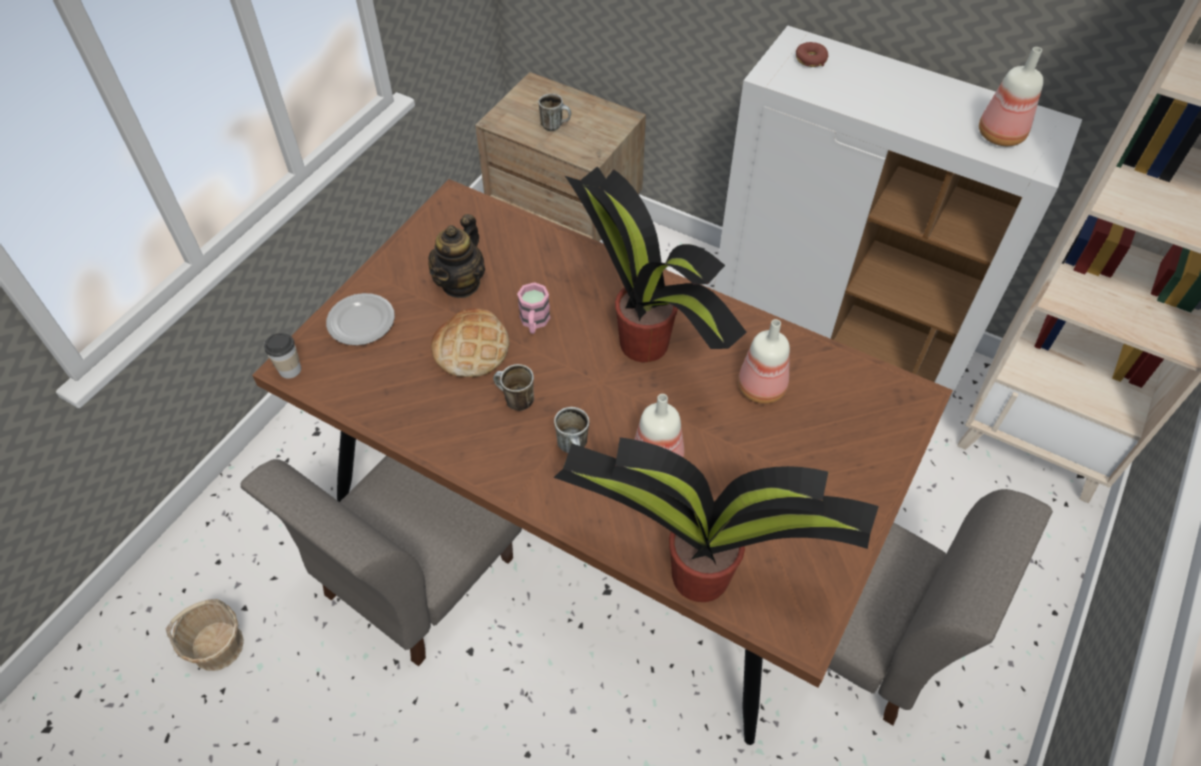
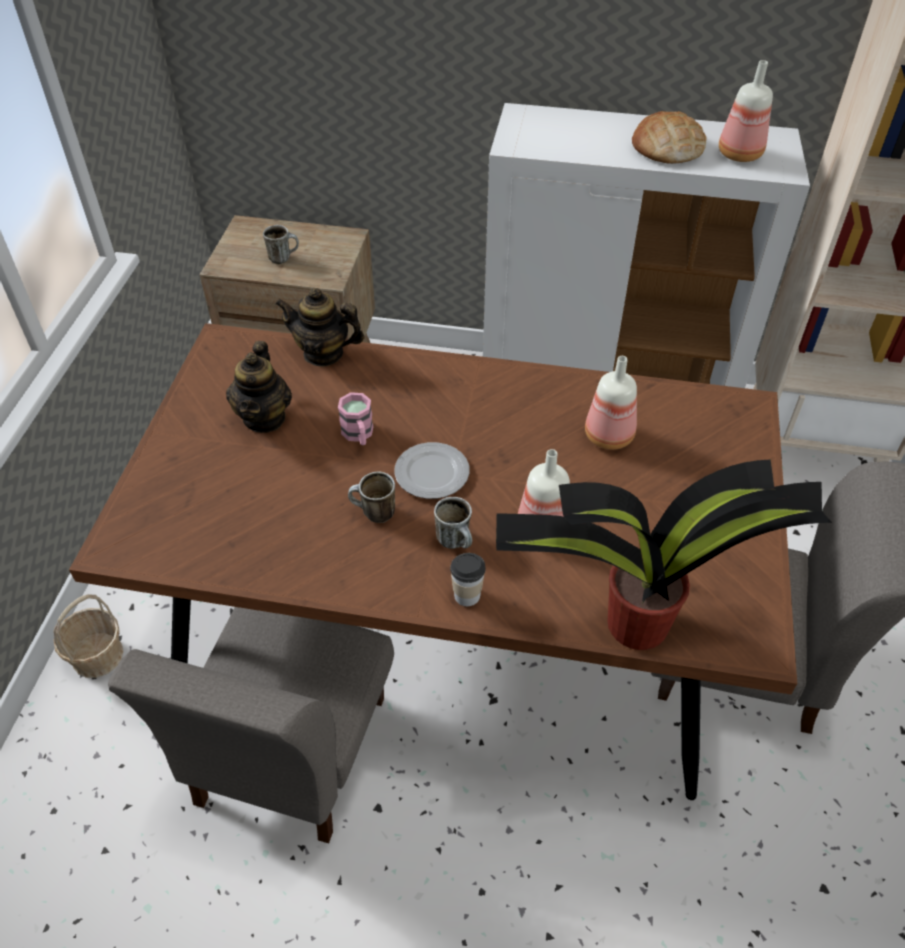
camera: 20 degrees left, 5 degrees down
(217, 646) = (88, 903): basket -> basket (97, 655)
(290, 370) = (112, 552): cup -> cup (467, 595)
(362, 322) = (173, 482): plate -> plate (432, 473)
(471, 348) = (304, 477): bread -> bread (667, 146)
(537, 235) = (323, 353): none -> teapot
(645, 345) = (480, 427): potted plant -> none
(810, 59) = (541, 126): donut -> none

